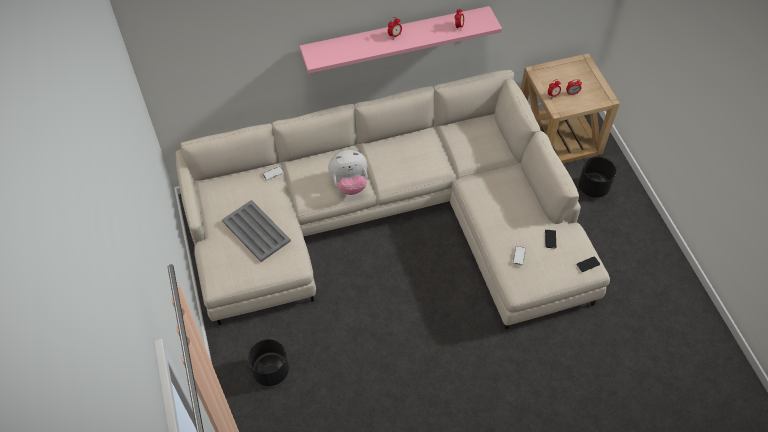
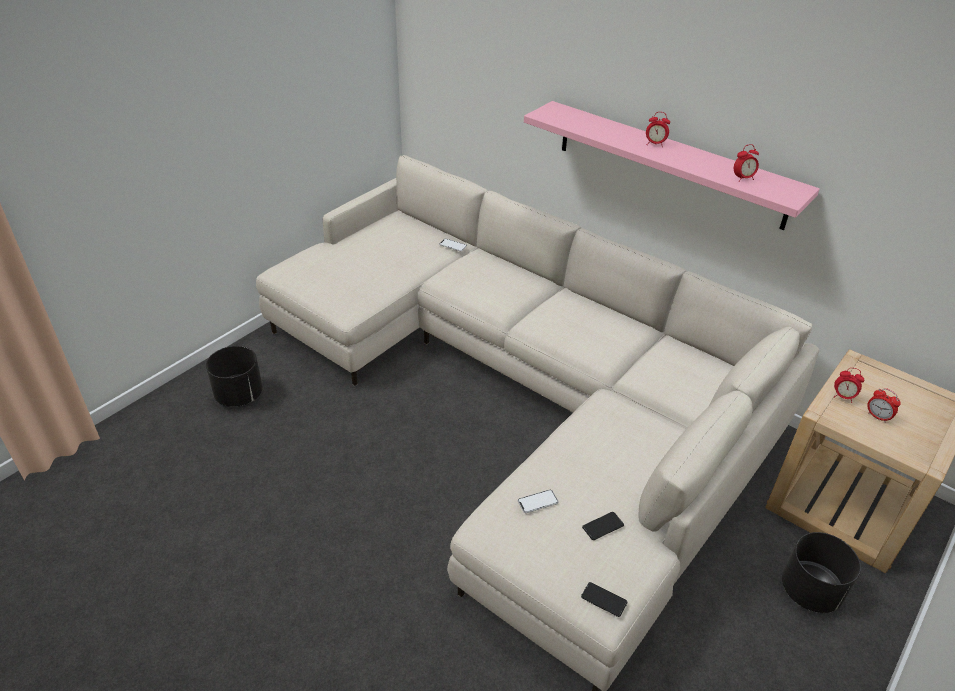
camera: 55 degrees right, 15 degrees down
(256, 230) = (366, 264): grey tray -> none
(349, 184) = (494, 300): plush toy -> none

